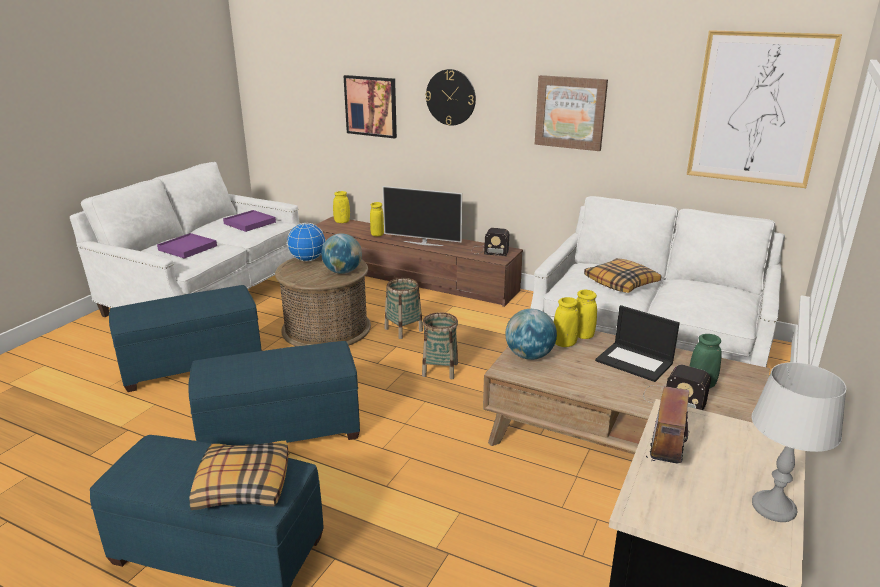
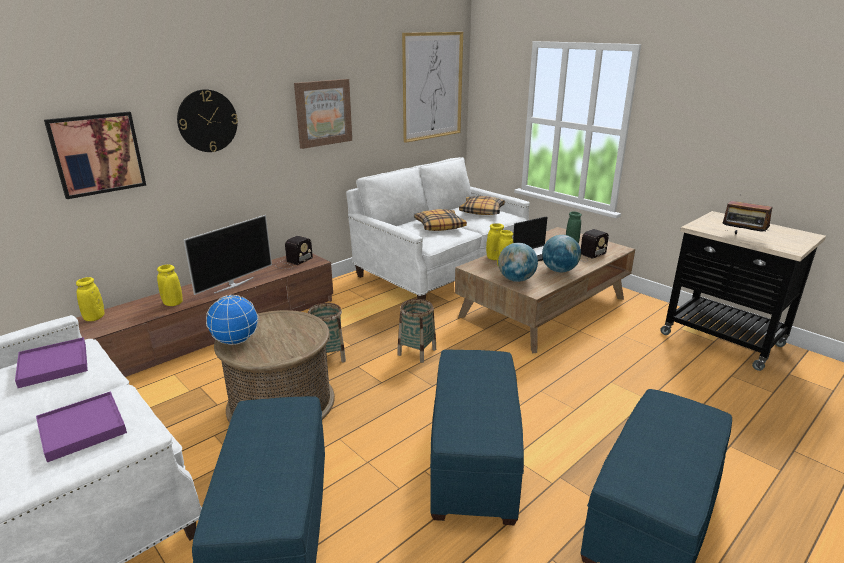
camera: 70 degrees left, 0 degrees up
(242, 485) = (684, 425): pillow -> pillow (481, 211)
(343, 272) = (295, 325): globe -> globe (559, 270)
(773, 508) = (776, 228): grey table lamp -> none

